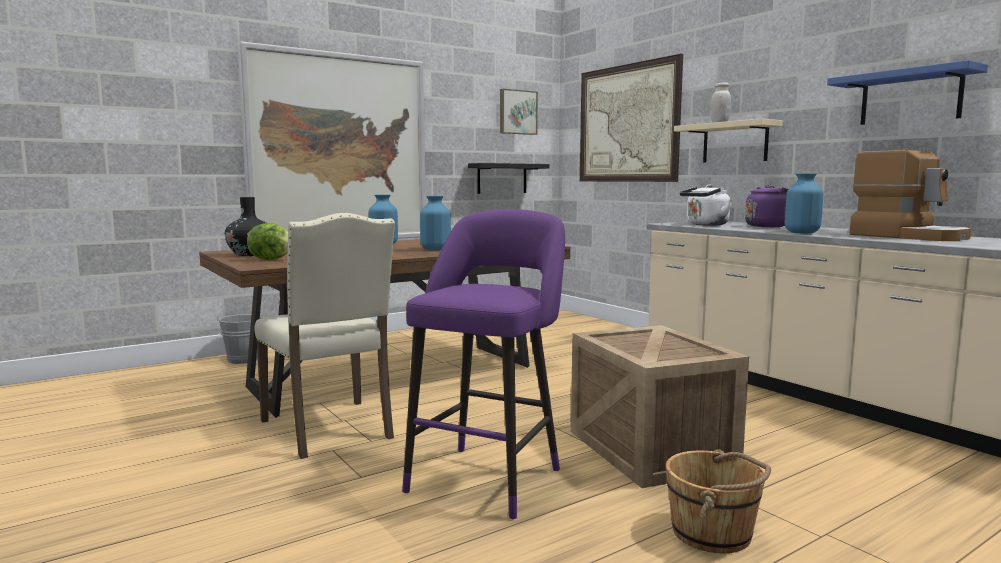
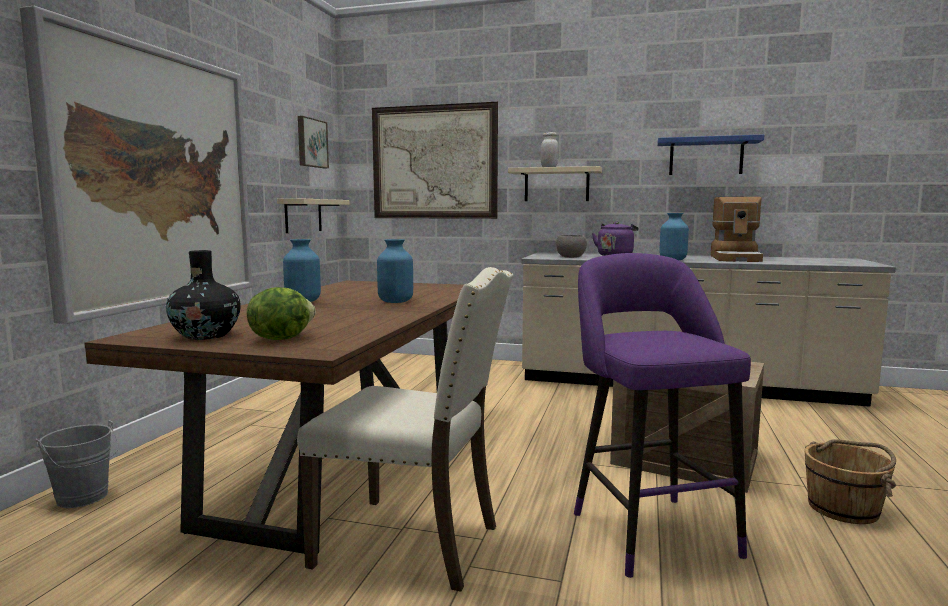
camera: 40 degrees left, 0 degrees up
(502, 178) = (303, 215): black shelf -> beige shelf
(705, 225) = (570, 257): white kettle -> grey bowl
(908, 236) = (736, 258): coffee machine -> coffee machine turned 90 degrees clockwise

